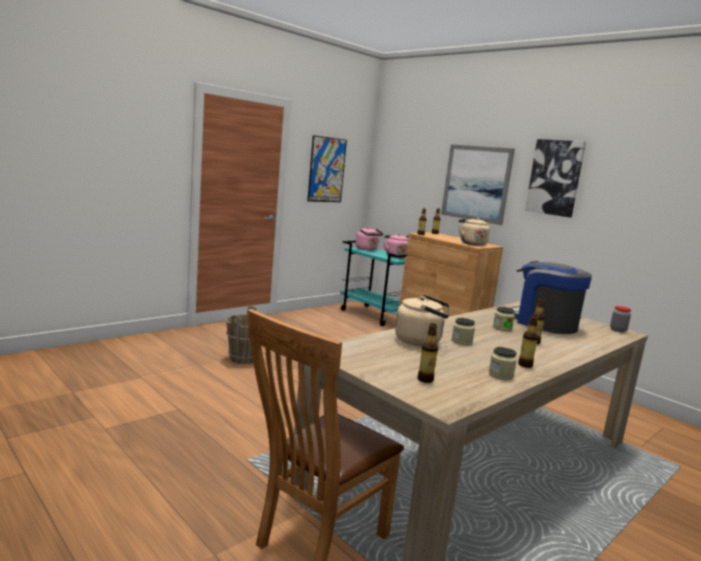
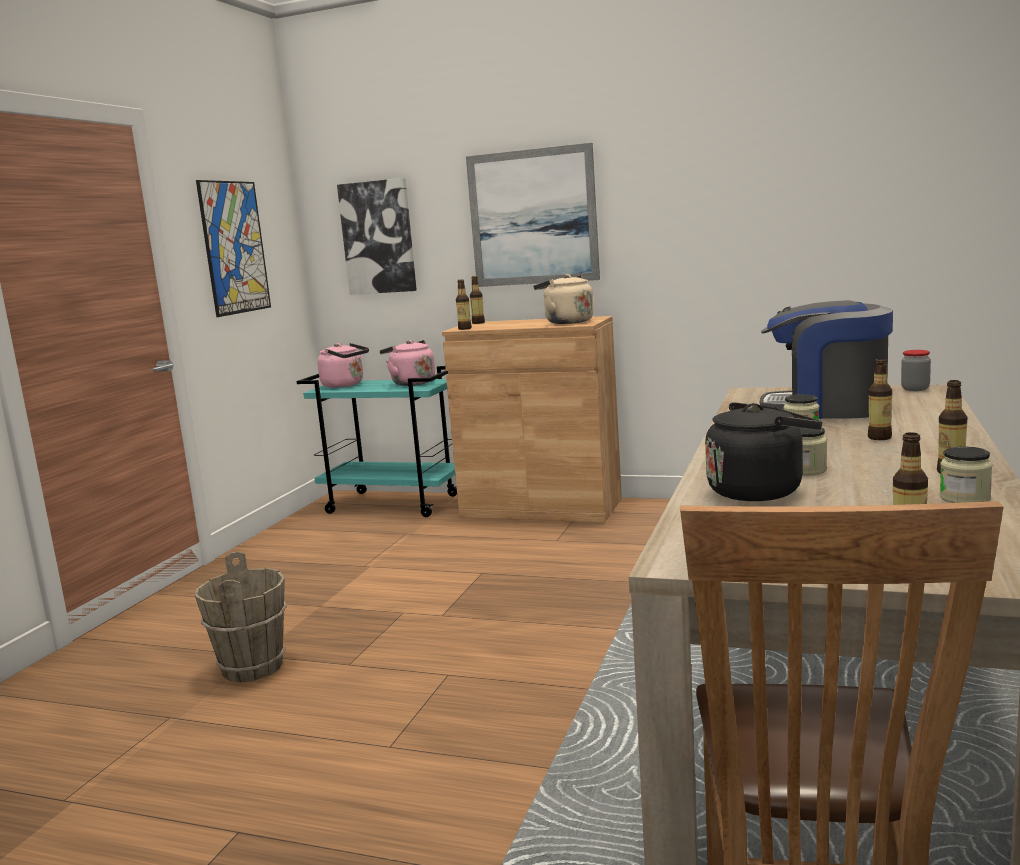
camera: 25 degrees left, 0 degrees up
(421, 341) = (759, 491): beige kettle -> black kettle
(555, 177) = (677, 179): picture -> picture (378, 237)

